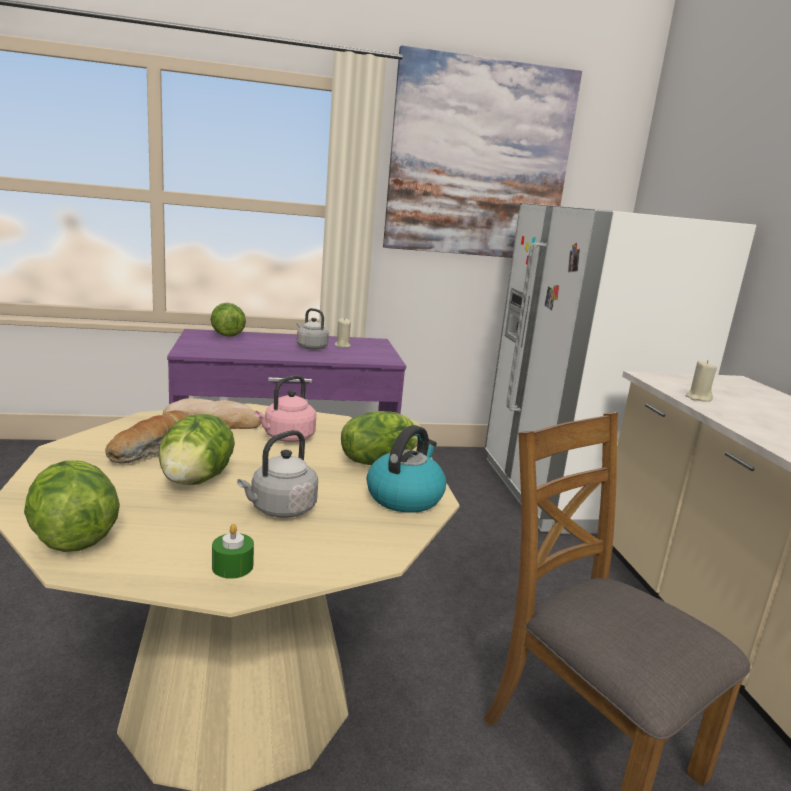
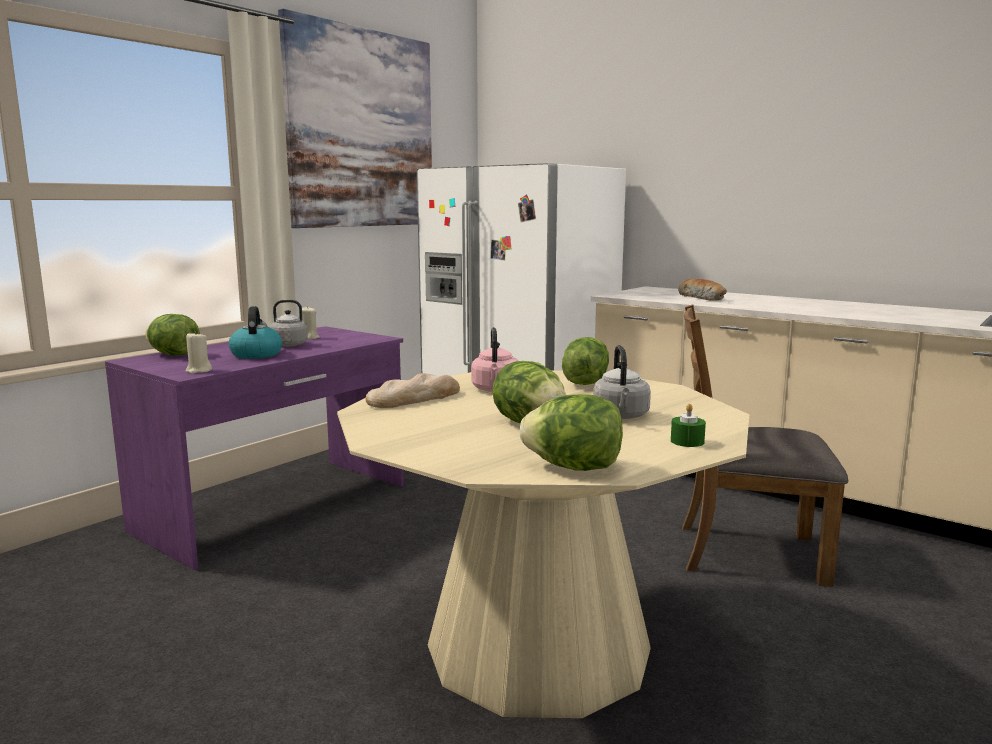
camera: 40 degrees left, 5 degrees down
(153, 449) = (440, 422): bread -> bread (702, 298)
(405, 497) = (652, 390): kettle -> kettle (256, 354)
(698, 398) = (666, 299): beige candle -> beige candle (198, 371)

